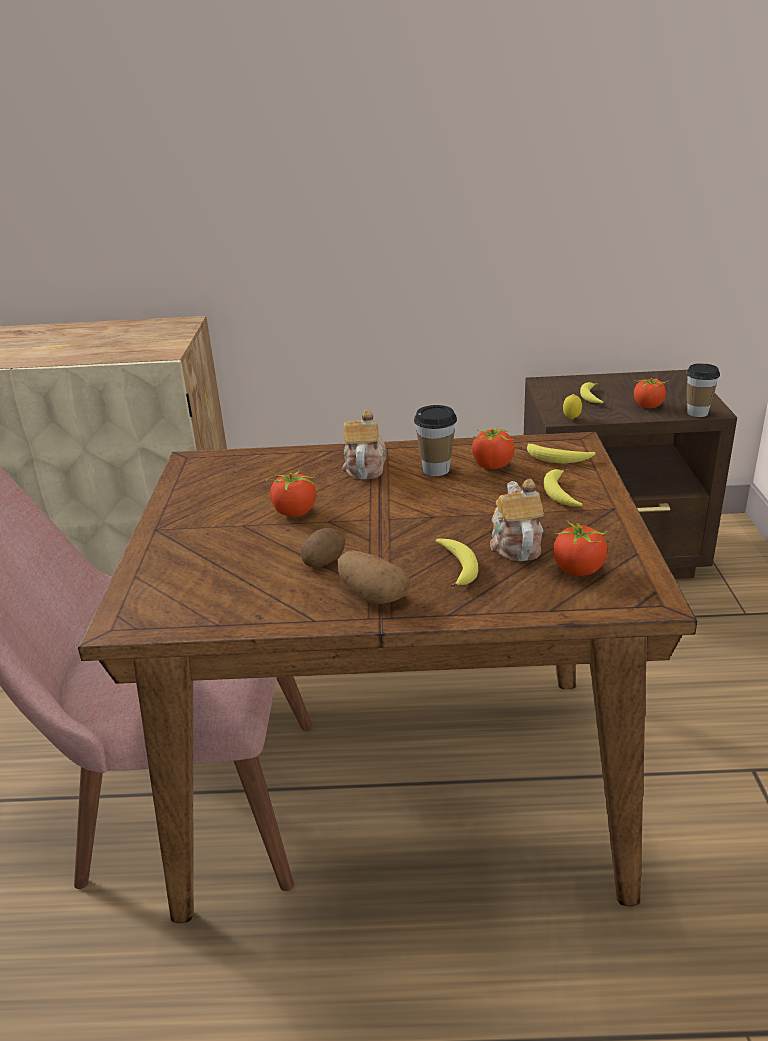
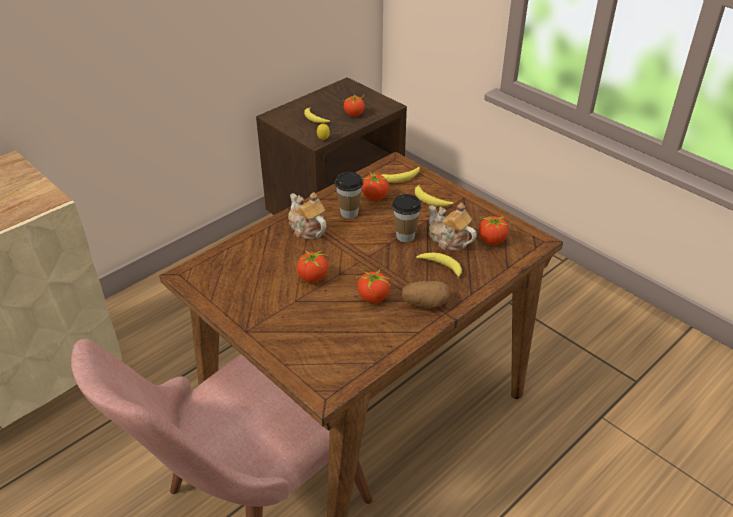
camera: 45 degrees left, 10 degrees up
(323, 560) = (373, 297): potato -> tomato
(697, 413) = (384, 110): cup -> cup (405, 236)

